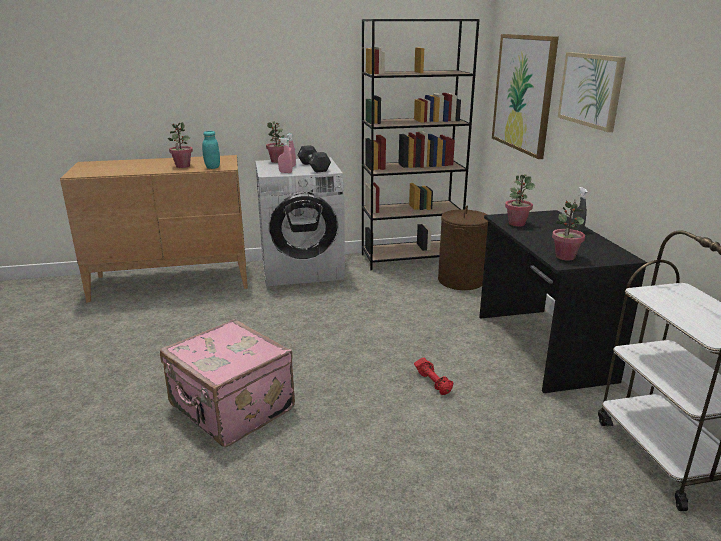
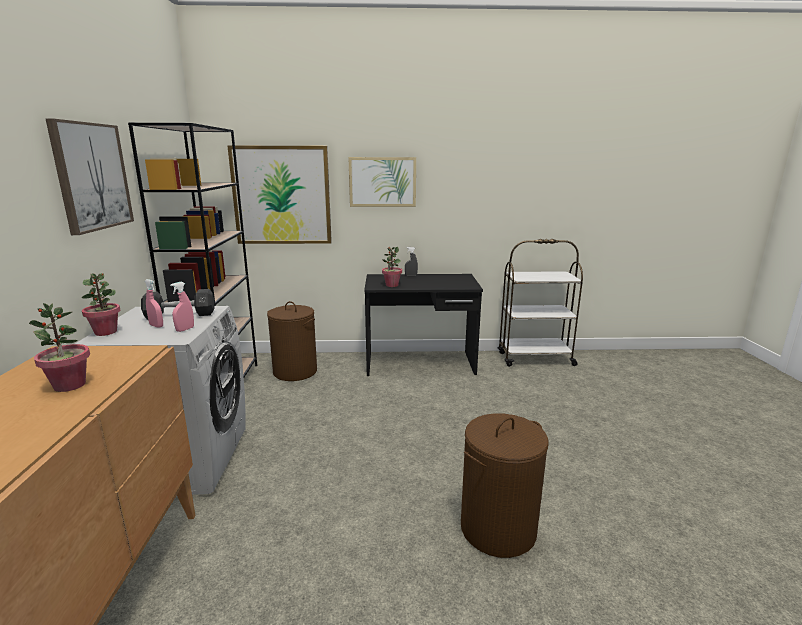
camera: 80 degrees left, 5 degrees down
(212, 167) = (124, 361): turquoise jar -> none
(230, 409) = (498, 528): pink suitcase -> brown laundry basket
(311, 59) = (91, 176): none -> picture
(433, 383) = (461, 410): red dumbbell -> none
(565, 257) = (461, 284): potted plant -> none

